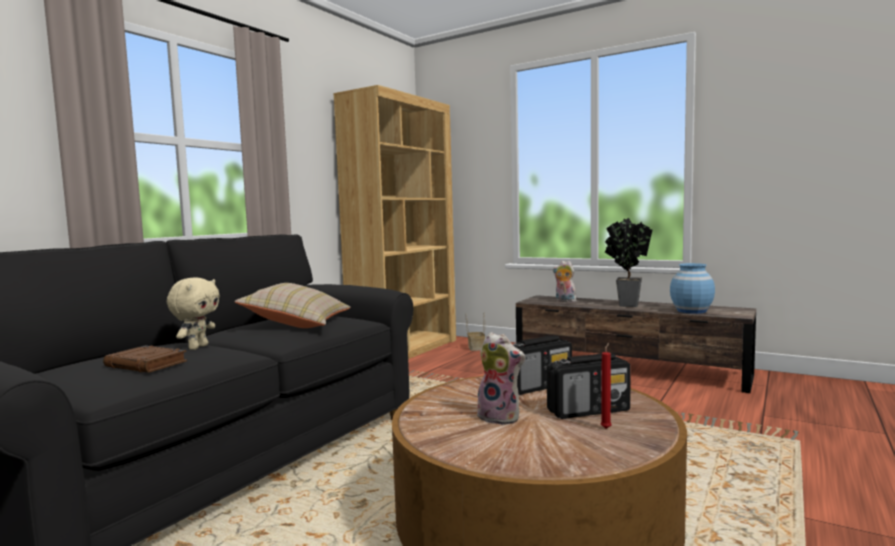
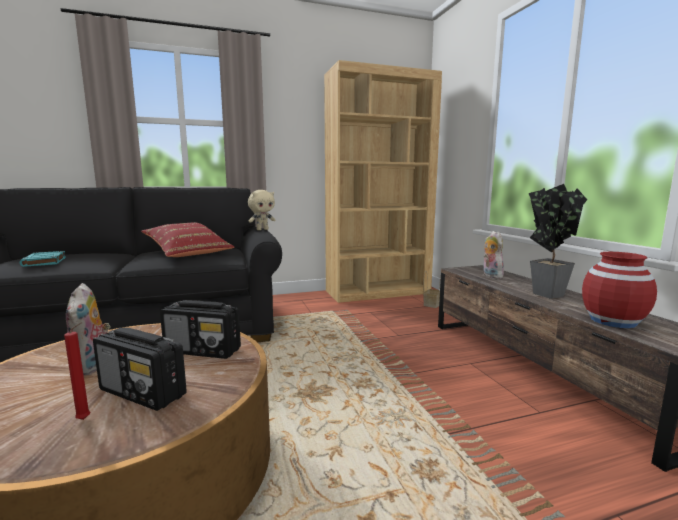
camera: 40 degrees right, 5 degrees up
(147, 364) = (45, 262): brown book -> turquoise book
(197, 347) = (101, 257): beige plush toy -> beige plush toy (262, 229)
(298, 323) = (189, 253): beige pillow -> red pillow
(691, 311) = (612, 321): blue vase -> red vase

